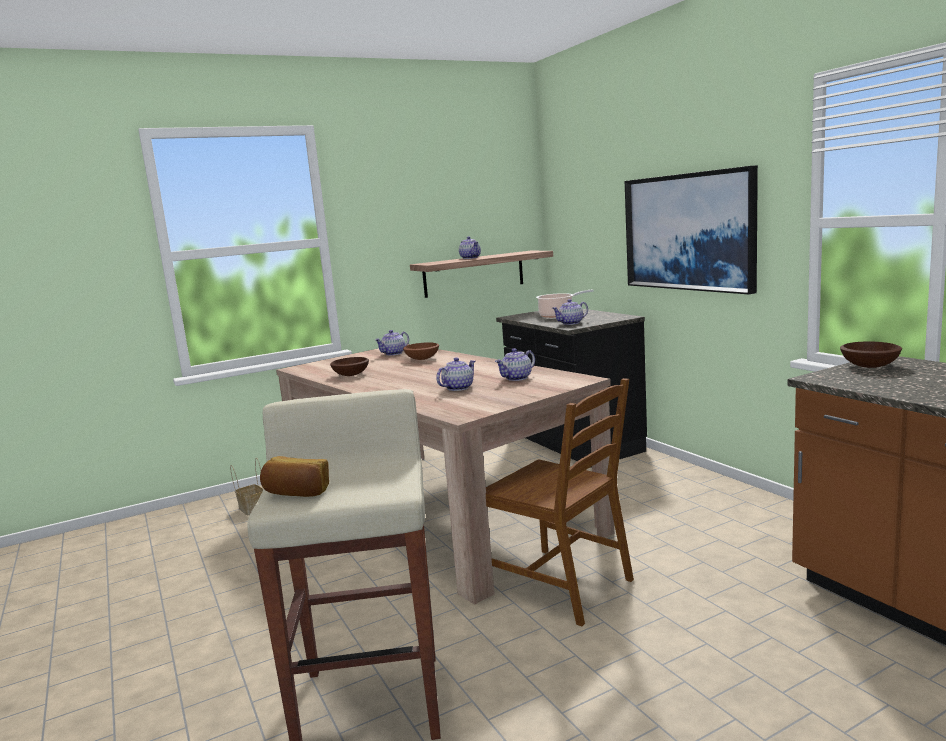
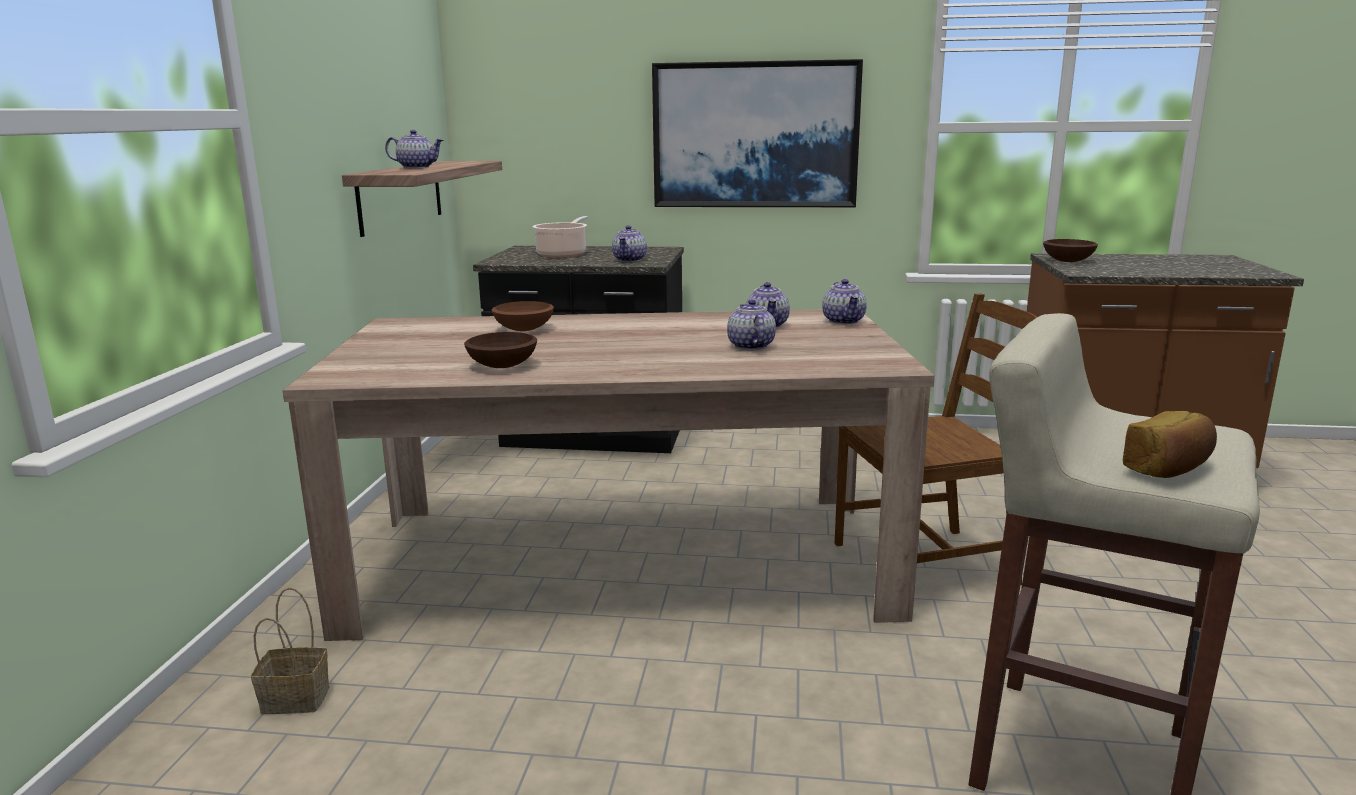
camera: 55 degrees left, 5 degrees up
(393, 353) = (435, 331): teapot -> teapot (844, 321)

